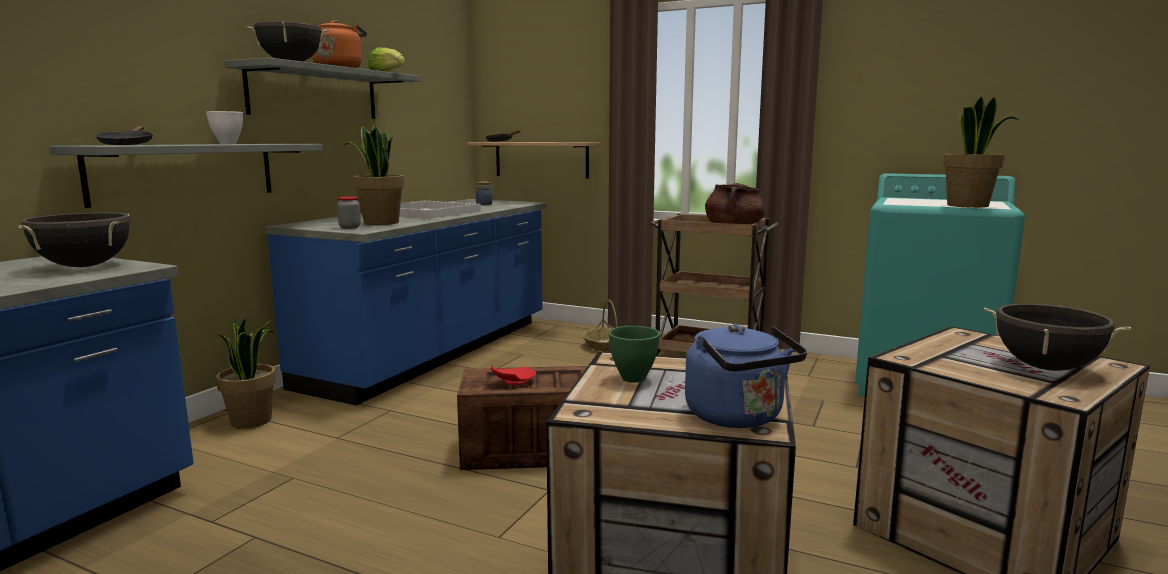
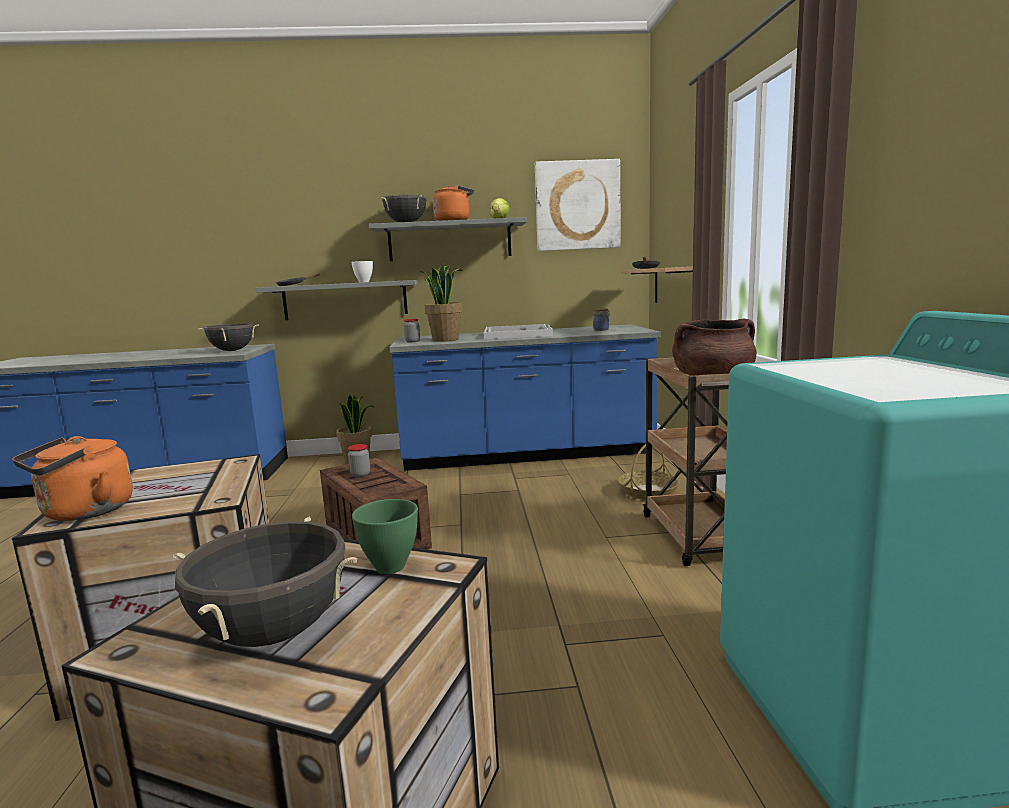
camera: 60 degrees right, 0 degrees up
(425, 67) = (577, 205): none -> picture
(513, 382) = (360, 474): red plate -> jar
(634, 378) = (186, 473): green bowl -> green bowl (391, 567)
(738, 418) = (83, 513): blue kettle -> orange kettle
(968, 206) = (859, 384): potted plant -> none

